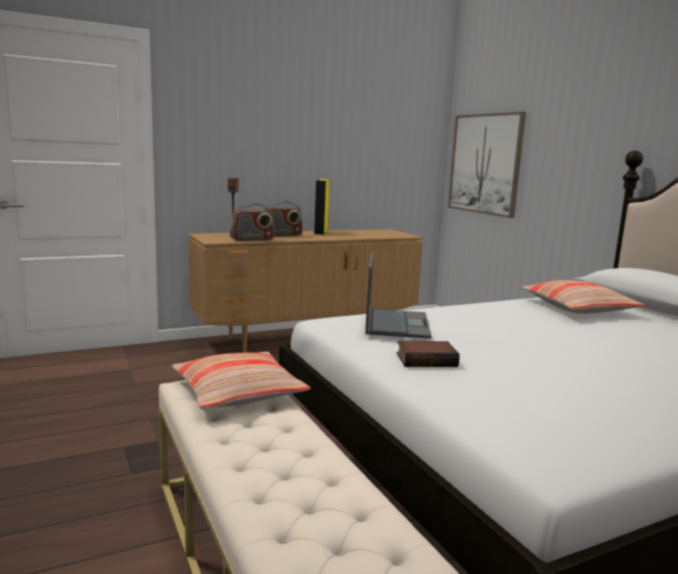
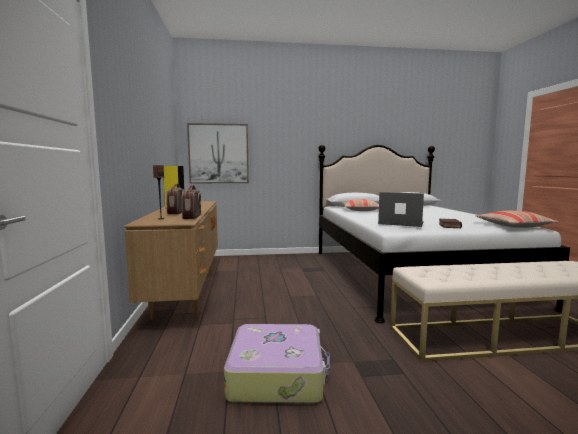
camera: 70 degrees left, 5 degrees down
(128, 404) = (277, 374): none -> suitcase
(238, 393) = (437, 272): pillow -> pillow (513, 226)

